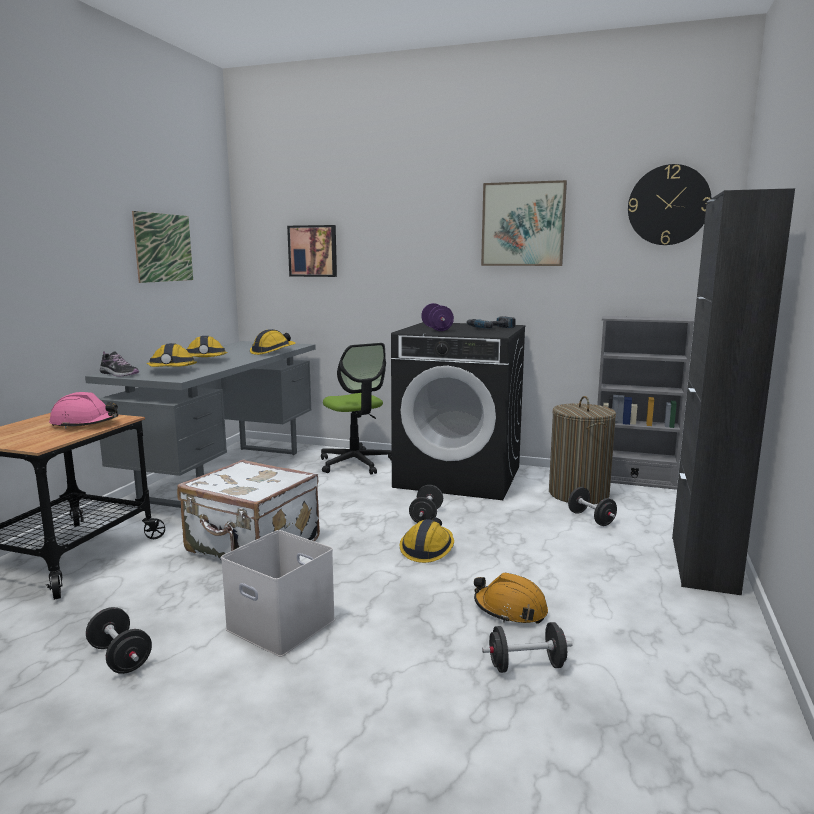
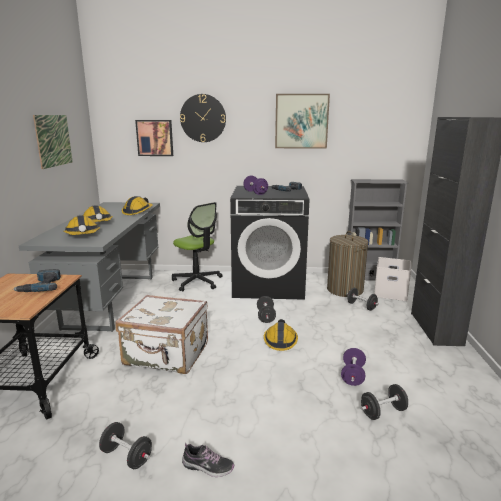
camera: 15 degrees left, 5 degrees up
(84, 424) = (40, 286): pink hard hat -> power drill
(119, 374) = (45, 241): shoe -> shoe (208, 467)
(283, 624) = (223, 410): white storage box -> white storage box (391, 292)
(510, 610) = (352, 375): orange hard hat -> purple dumbbell
(668, 205) = (390, 111): wall clock -> wall clock (203, 118)

